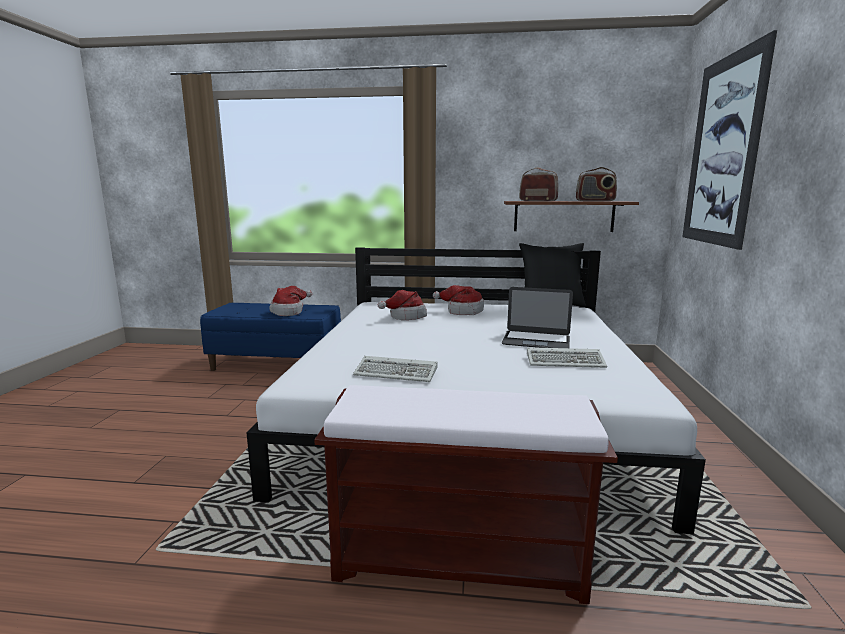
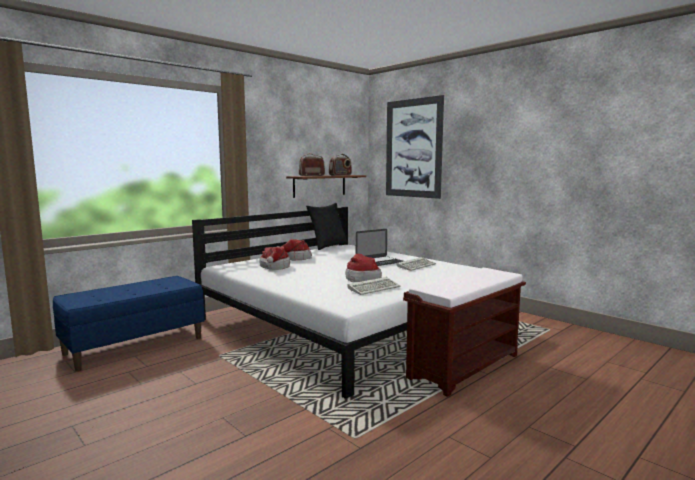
camera: 50 degrees left, 5 degrees down
(289, 311) = (153, 287): hat -> hat (362, 278)

